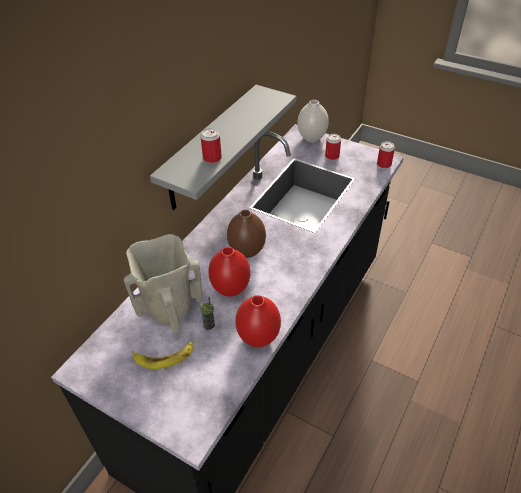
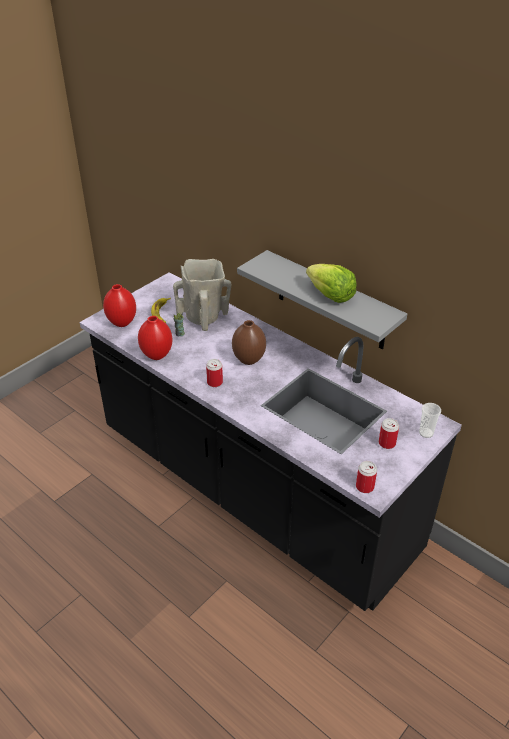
camera: 100 degrees right, 5 degrees down
(212, 158) = (279, 277): can -> can (215, 382)
(231, 289) = (210, 347): red vase -> red vase (122, 323)
(239, 123) = (330, 295): none -> lettuce
(312, 139) = (426, 433): white vase -> cup

